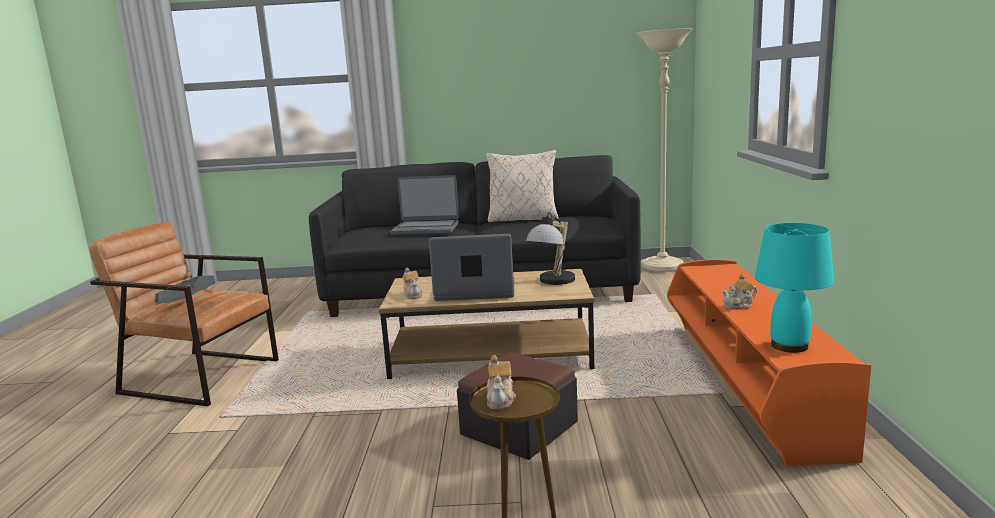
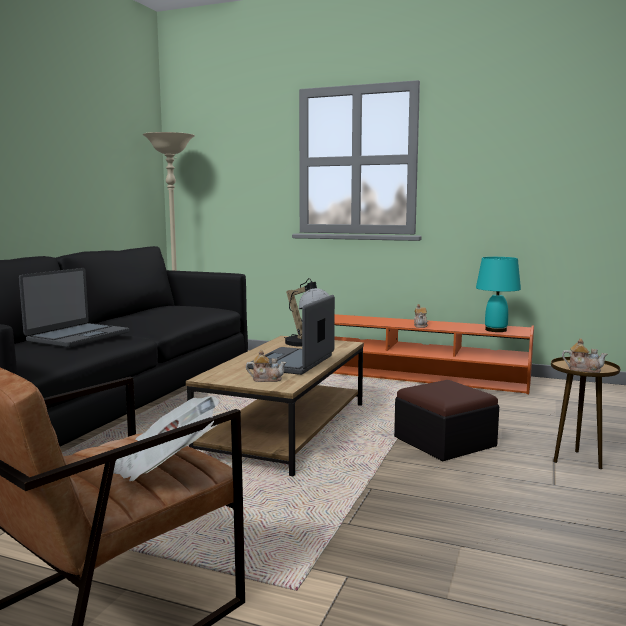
camera: 70 degrees left, 5 degrees down
(523, 219) = (131, 315): beige pillow -> none

